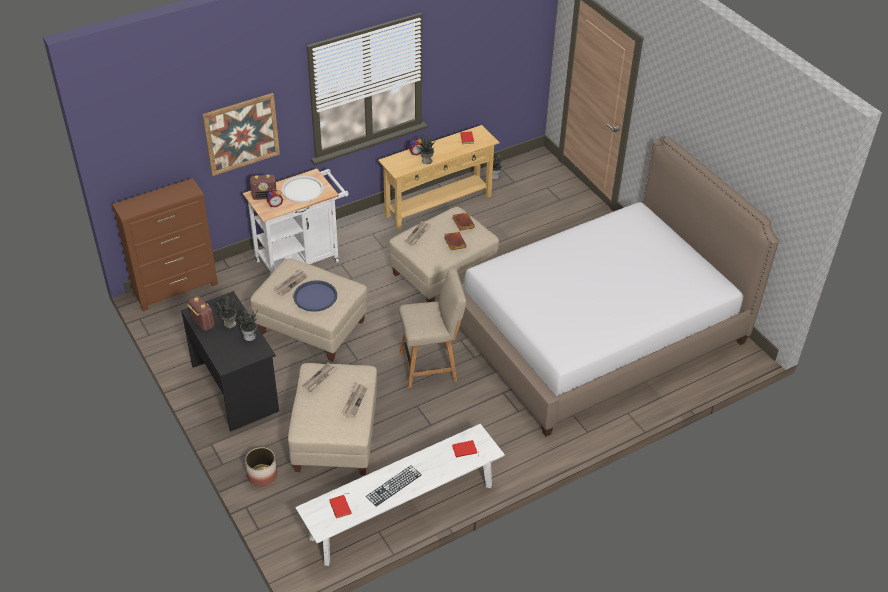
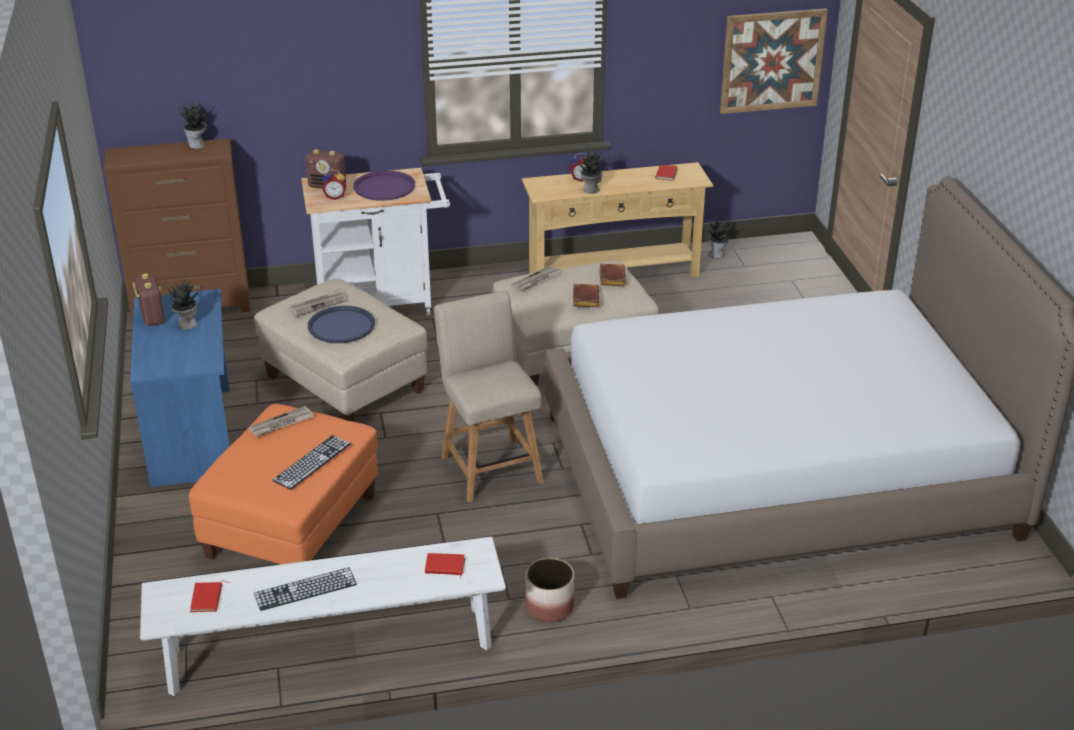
camera: 20 degrees right, 10 degrees down
(236, 387) = (194, 435): black desk -> blue desk
(241, 134) = (310, 88): picture -> picture (772, 61)
(250, 336) = (204, 344): potted plant -> potted plant (197, 145)
(262, 475) = (157, 552): planter -> planter (548, 607)
(302, 189) = (384, 187): white tray -> purple tray
(335, 437) = (292, 527): beige ottoman -> orange ottoman
(354, 401) = (312, 462): newspaper -> keyboard
(431, 366) = (489, 466): beige chair -> beige chair turned 120 degrees counterclockwise

